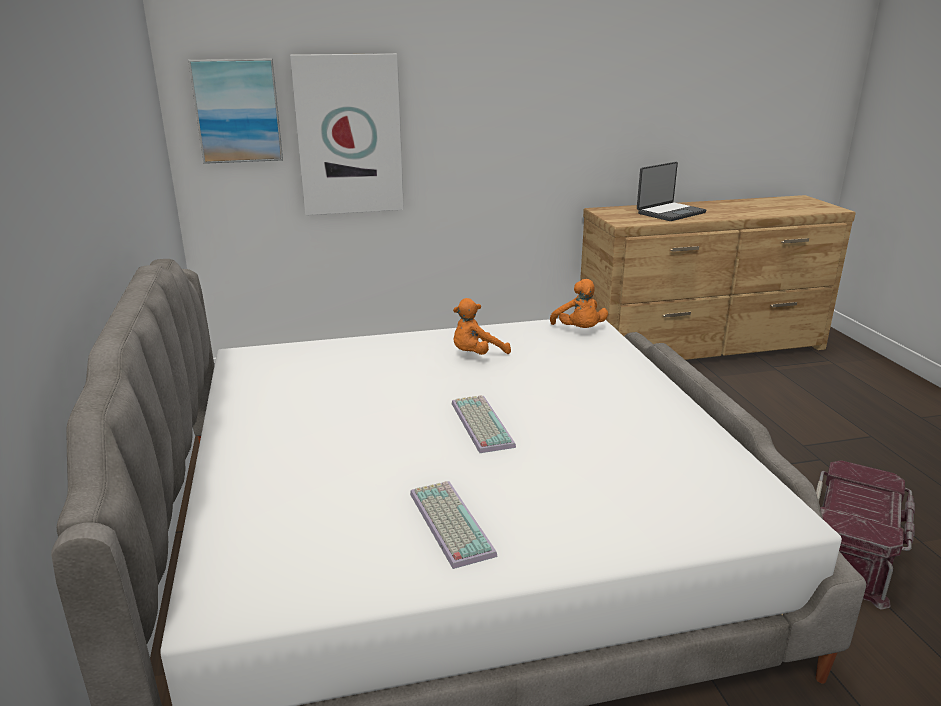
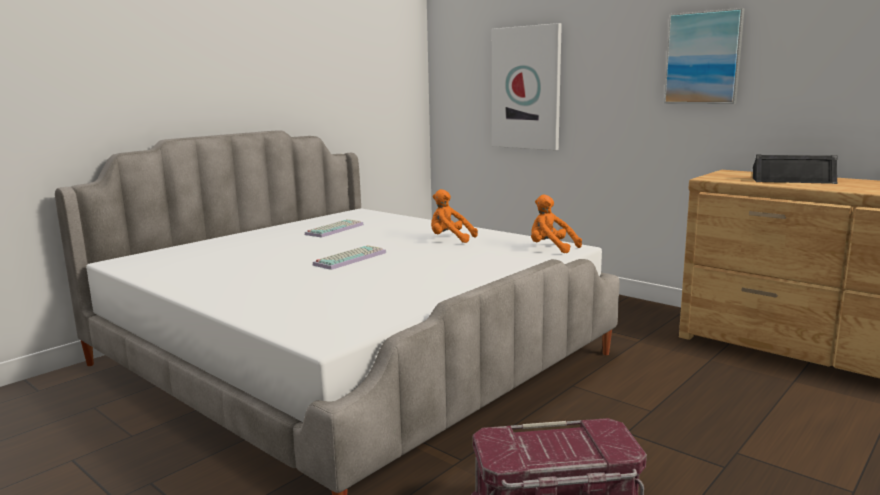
camera: 55 degrees right, 10 degrees down
(237, 111) = (463, 69): picture -> picture (703, 58)
(448, 523) = (225, 275): keyboard -> keyboard (334, 229)
(579, 330) = (551, 248): orange plush toy -> orange plush toy turned 90 degrees clockwise
(670, 213) = (792, 180): laptop -> black speaker

